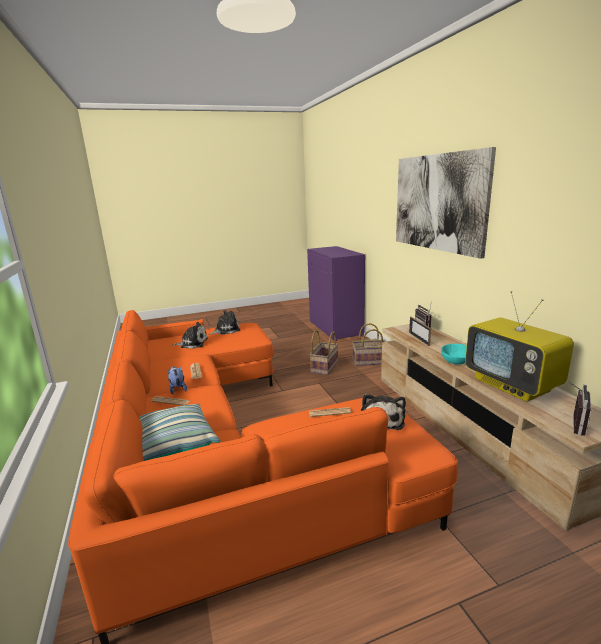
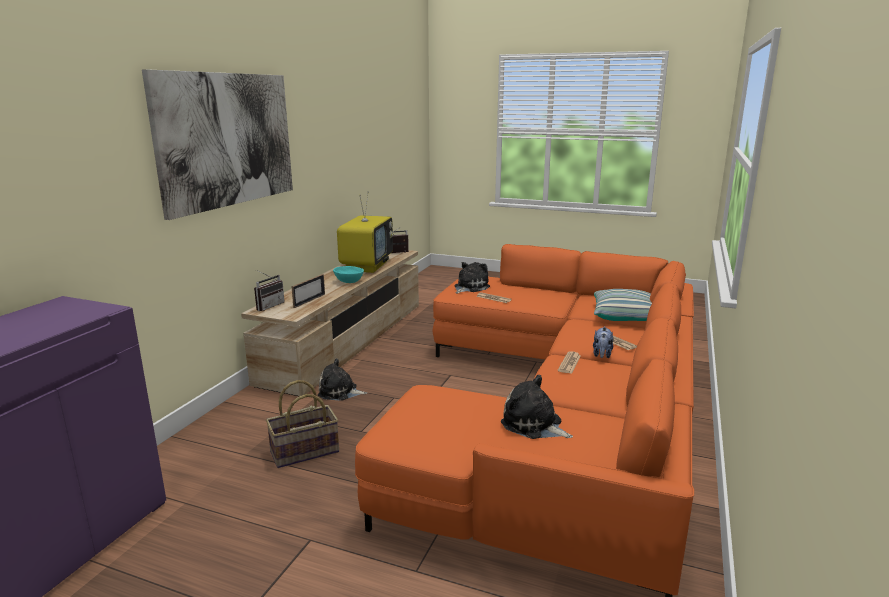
camera: 140 degrees left, 0 degrees up
(225, 330) = (444, 435): plush toy -> plush toy (340, 392)
(369, 361) = (242, 428): basket -> none

